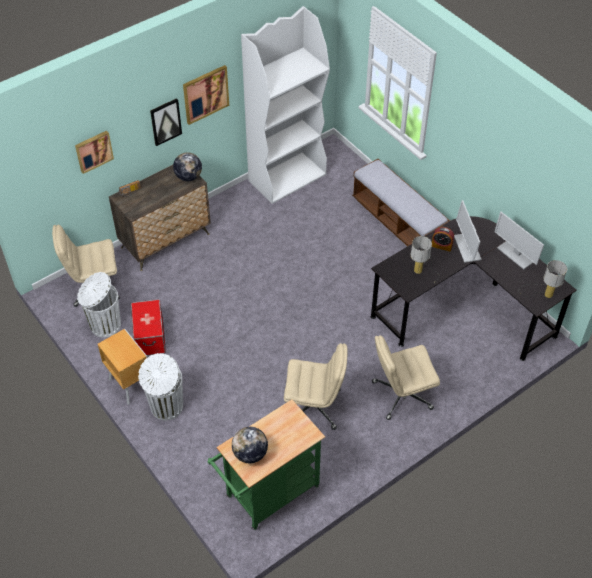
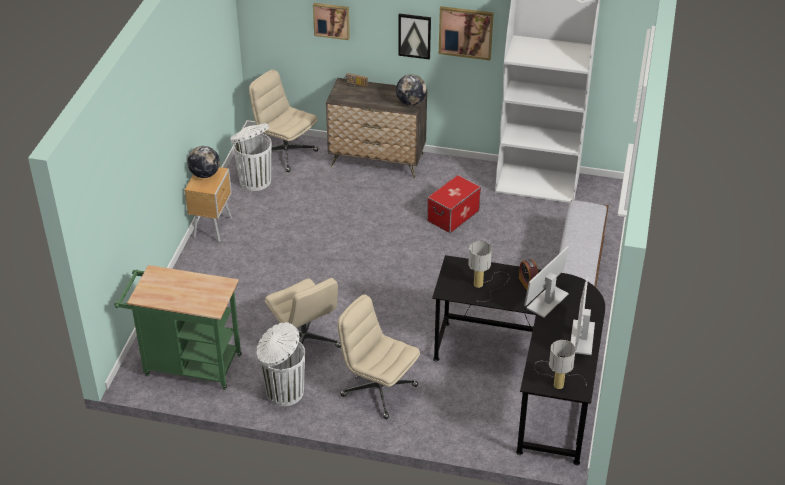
camera: 50 degrees right, 10 degrees down
(149, 336) = (271, 209): storage box -> storage box (453, 215)
(166, 407) = (212, 259): white trash can -> white trash can (283, 392)
(250, 454) = (159, 286): globe -> globe (205, 174)

